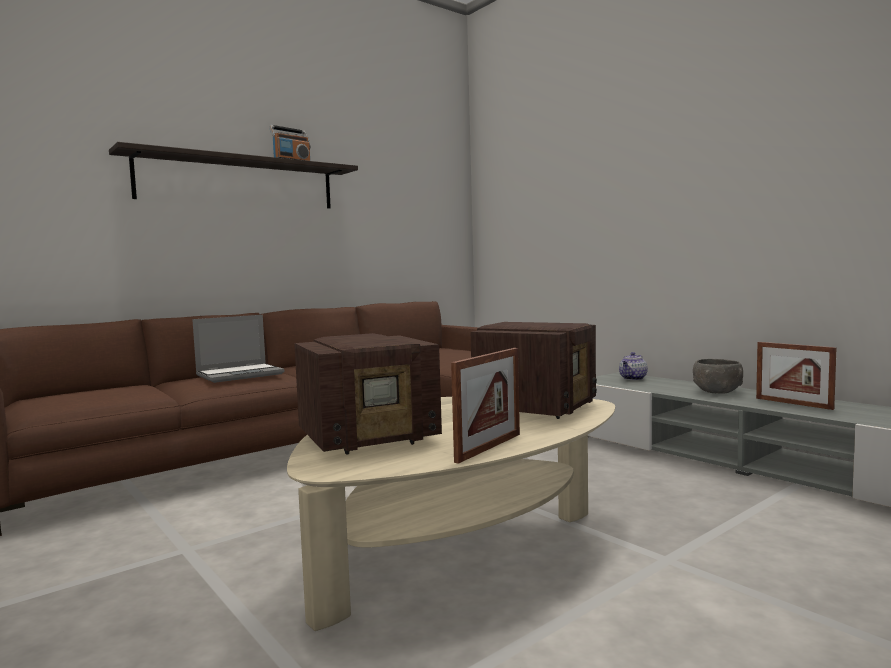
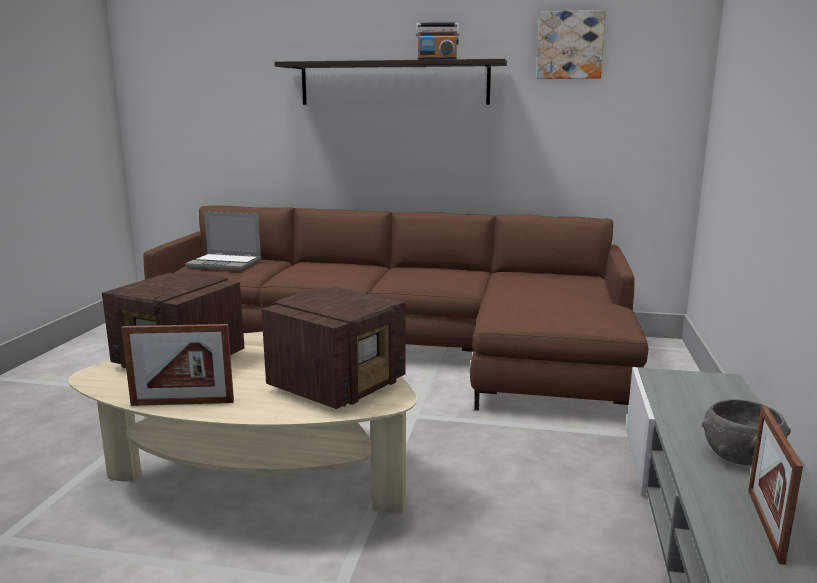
camera: 50 degrees right, 10 degrees up
(240, 374) = (331, 269): laptop -> laptop (225, 263)
(385, 163) = (570, 45): none -> picture
(537, 408) = (339, 385): radio -> radio turned 45 degrees counterclockwise
(633, 378) = (714, 392): teapot -> none

